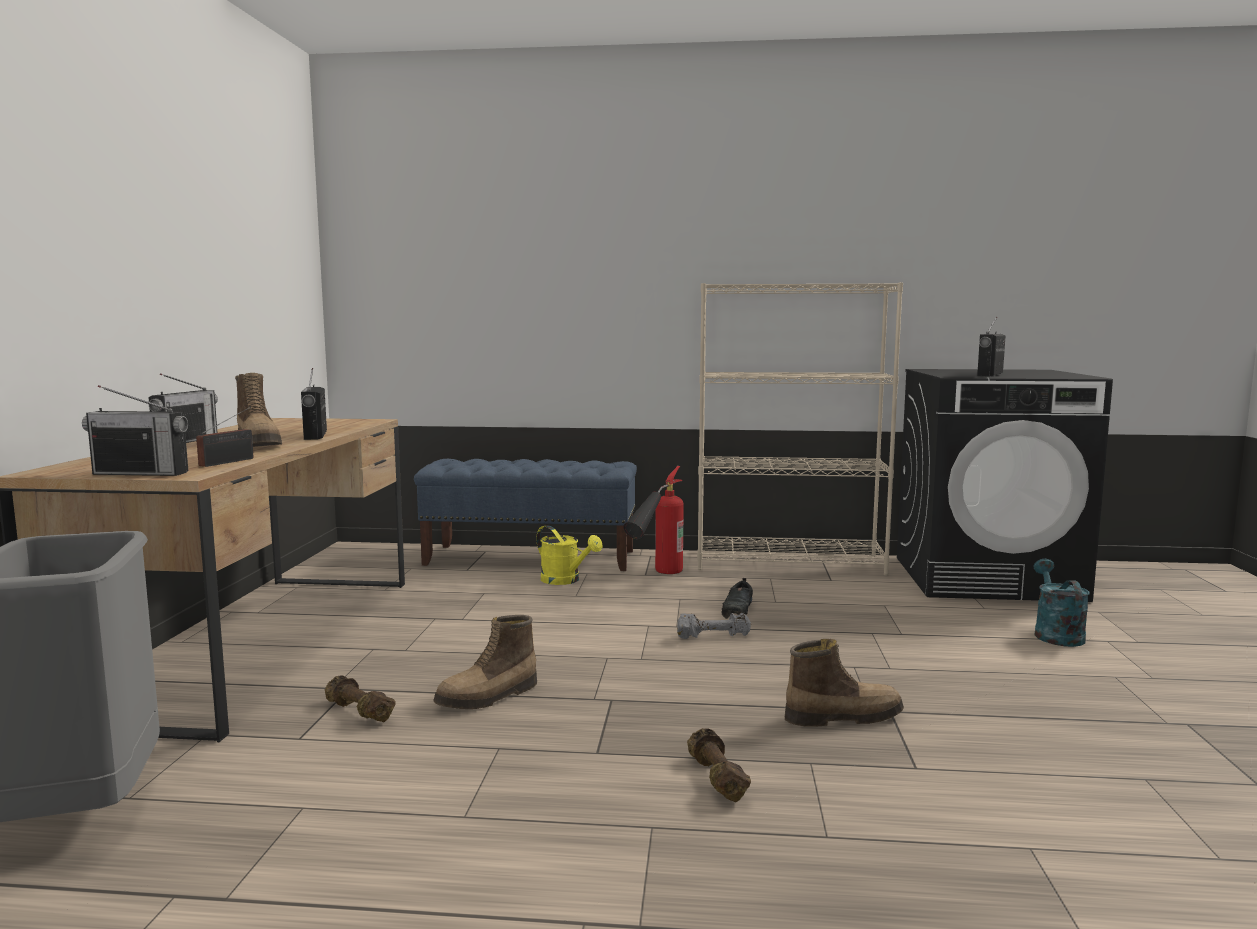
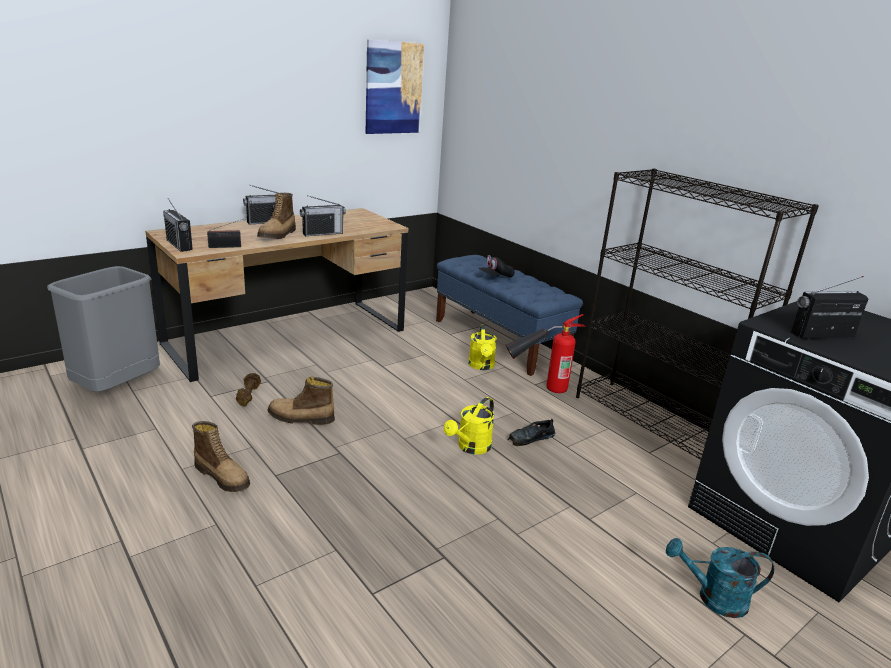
camera: 45 degrees right, 15 degrees up
(277, 233) = (393, 88): none -> picture
(315, 435) = (322, 233): radio -> radio turned 150 degrees counterclockwise
(522, 465) = (496, 277): none -> black cap
(713, 636) = (470, 448): grey dumbbell -> yellow watering can
(716, 779) = (284, 524): brown dumbbell -> none
(790, 562) = (655, 423): beige bookcase -> black bookcase
(842, 717) = (412, 540): boot -> boot (223, 476)
(1055, 634) = (713, 598): turquoise watering can -> turquoise watering can turned 135 degrees counterclockwise

